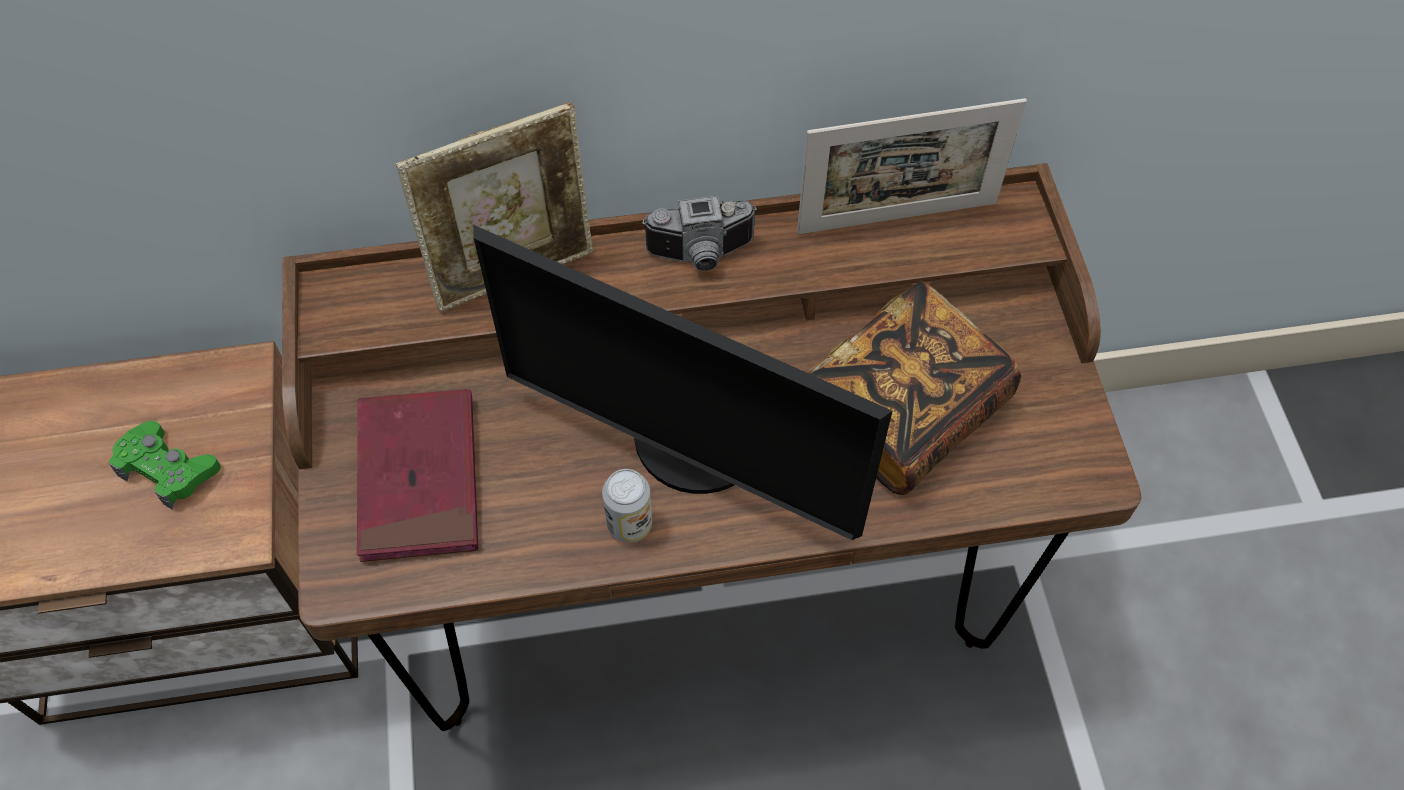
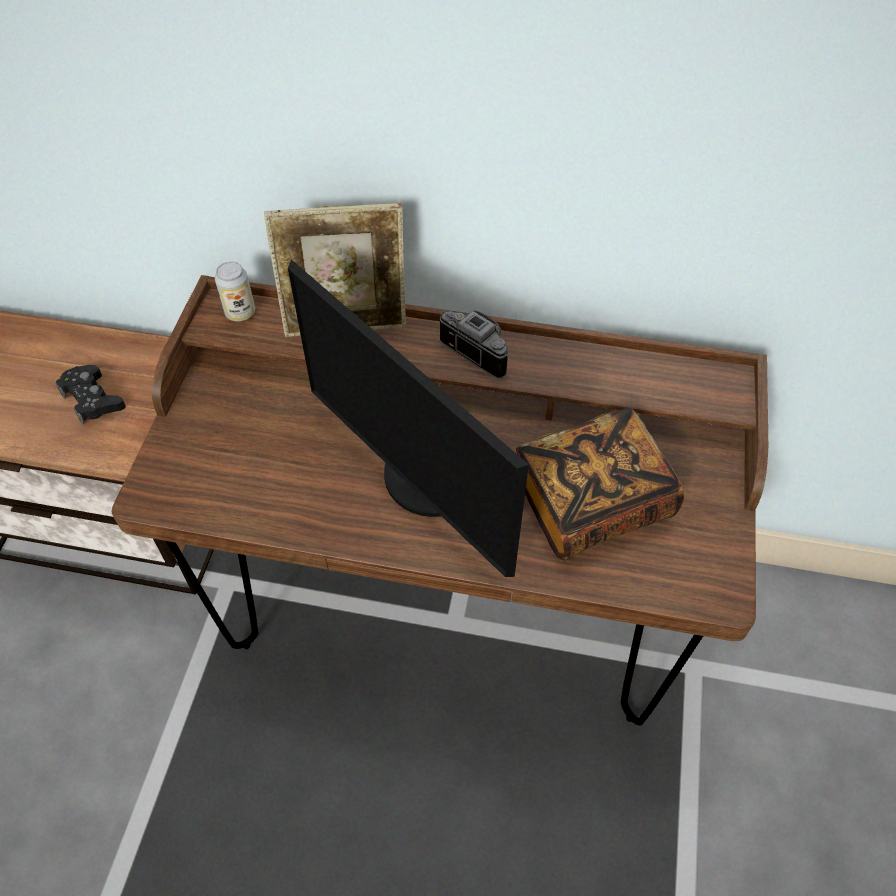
camera: 20 degrees right, 5 degrees down
(168, 469) = (93, 399): green game controller -> black game controller
(419, 478) = (230, 444): red book -> none
(629, 524) = (357, 519): can -> can (240, 312)
(702, 256) = (480, 350): camera -> camera turned 150 degrees counterclockwise
(897, 217) = (635, 363): picture frame -> none

